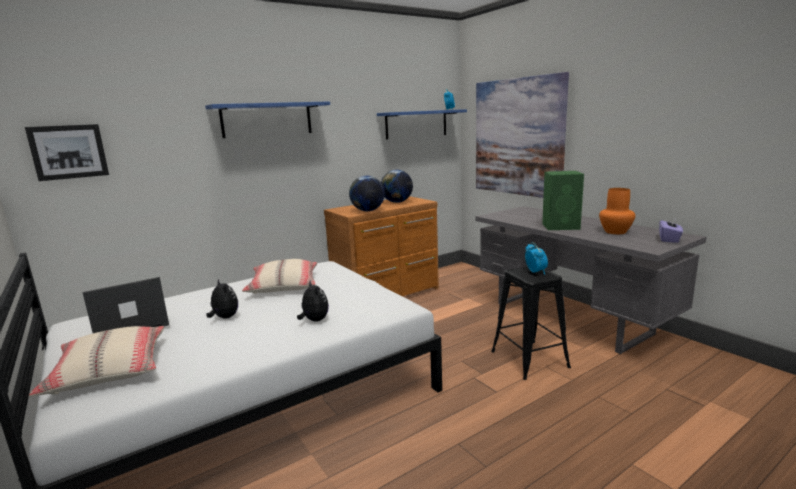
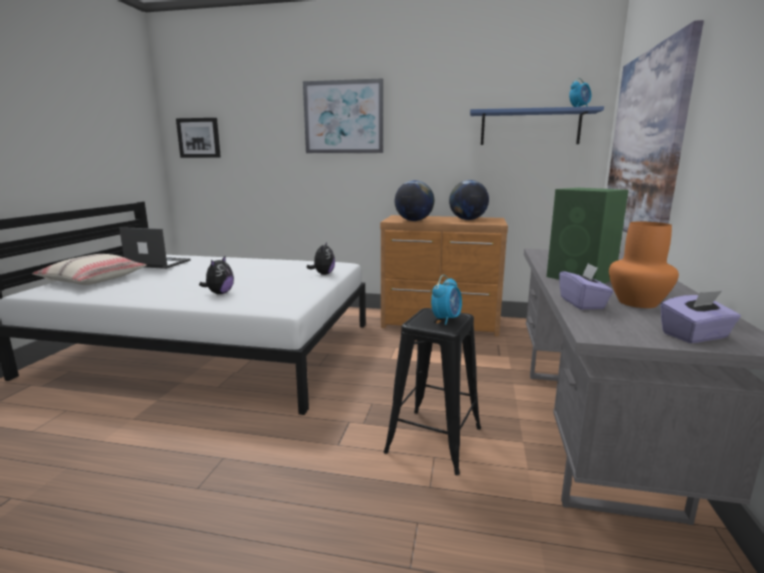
camera: 45 degrees right, 0 degrees up
(224, 317) = (195, 274): plush toy -> plush toy (323, 274)
(267, 119) = (343, 117): blue shelf -> picture
(283, 286) = (276, 268): beige pillow -> none
(605, 238) = (582, 303): none -> purple tissue box

